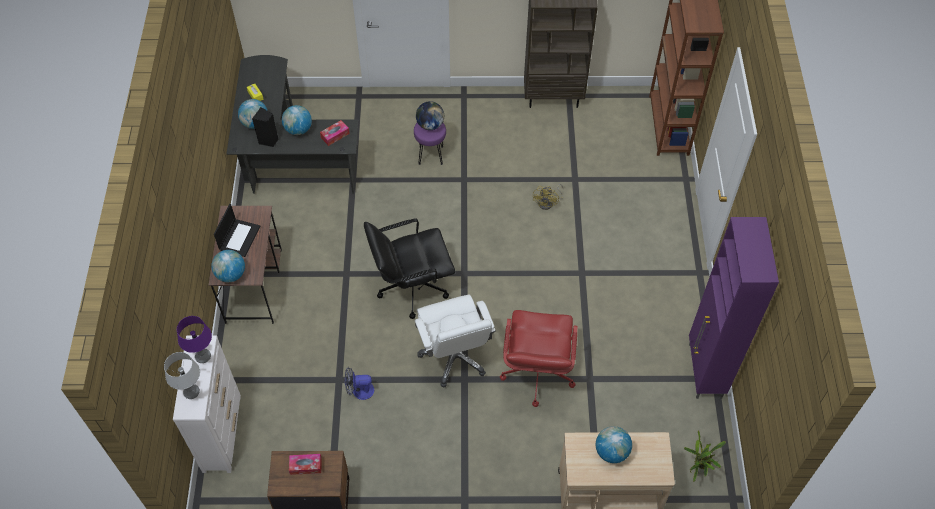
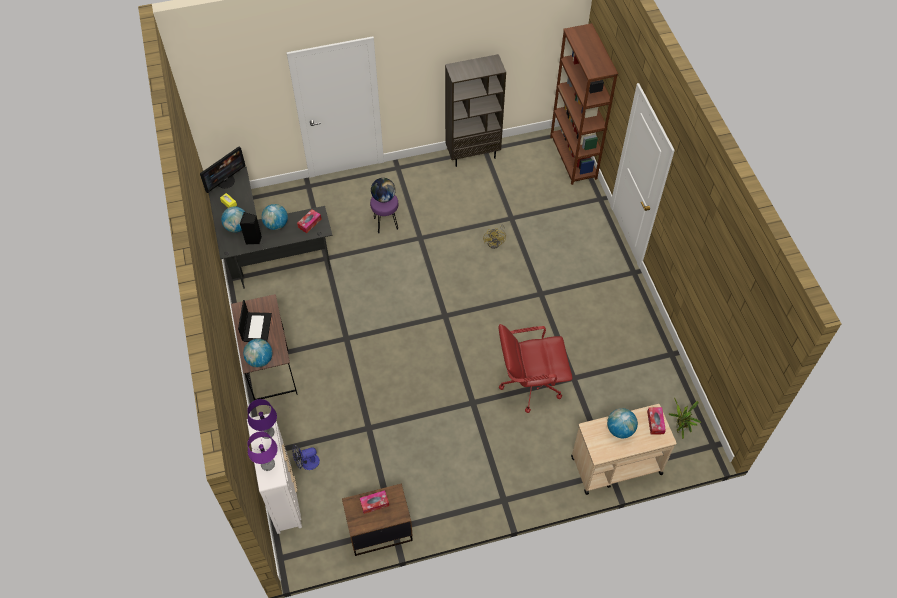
camera: 15 degrees left, 0 degrees up
(191, 392) = (268, 464): grey table lamp -> purple table lamp
(260, 70) = (225, 181): none -> monitor
(359, 391) = (388, 433): fan -> fan (306, 463)
(411, 287) = (405, 337): black office chair -> none
(454, 356) = (459, 386): white office chair -> none
(537, 373) = (530, 383): red office chair -> red office chair turned 90 degrees clockwise
(656, 454) = (655, 422): none -> tissue box
(704, 371) = (661, 350): purple cabinet -> none

